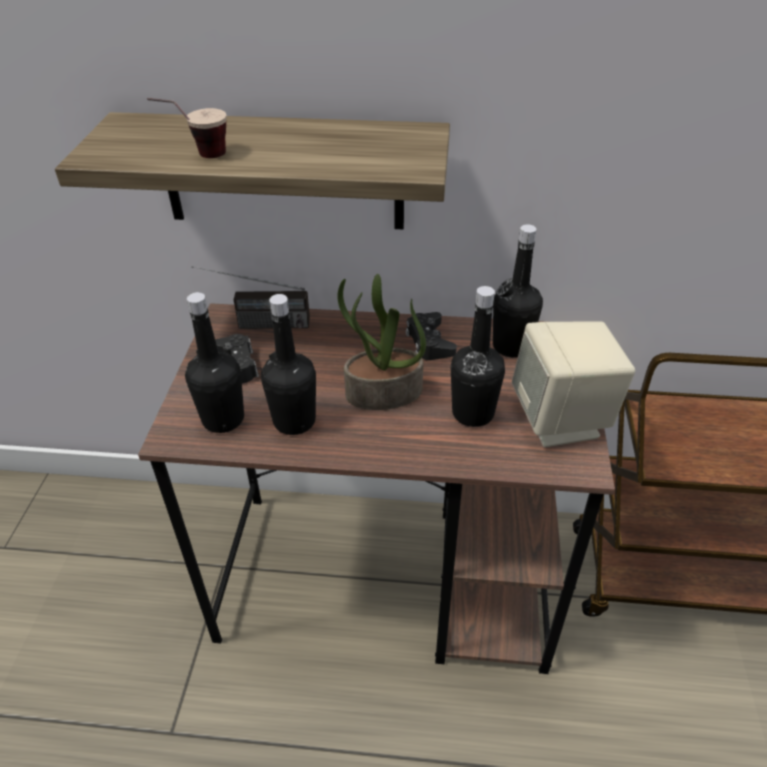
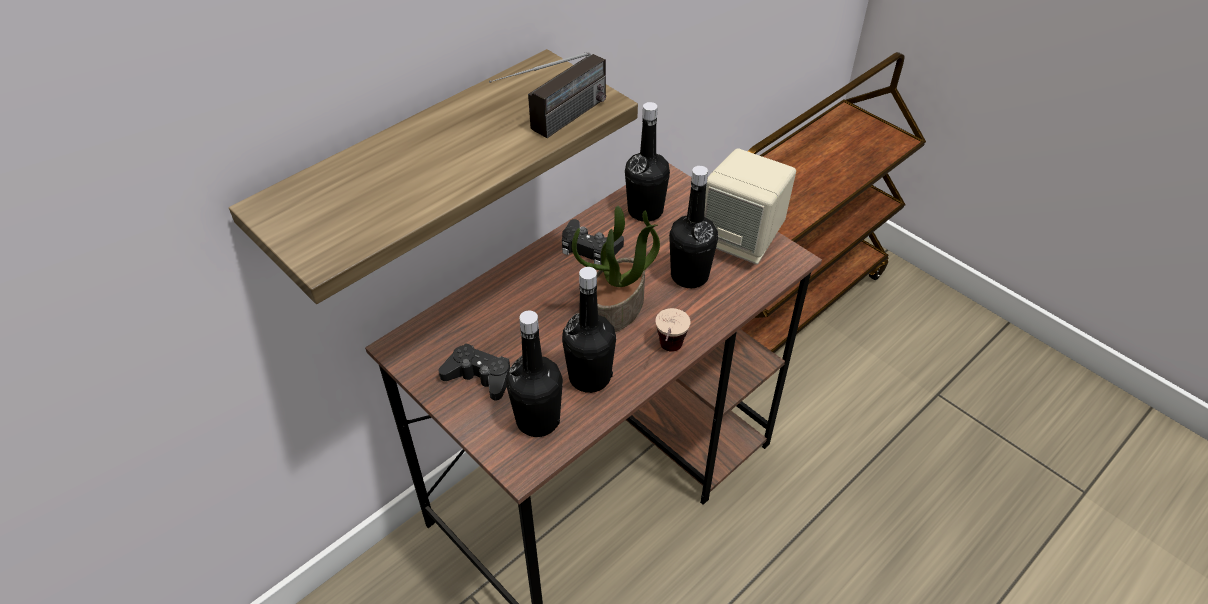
camera: 50 degrees left, 5 degrees up
(197, 157) = (420, 195): cup -> cup (668, 354)
(255, 324) = (438, 334): radio -> radio (554, 126)

